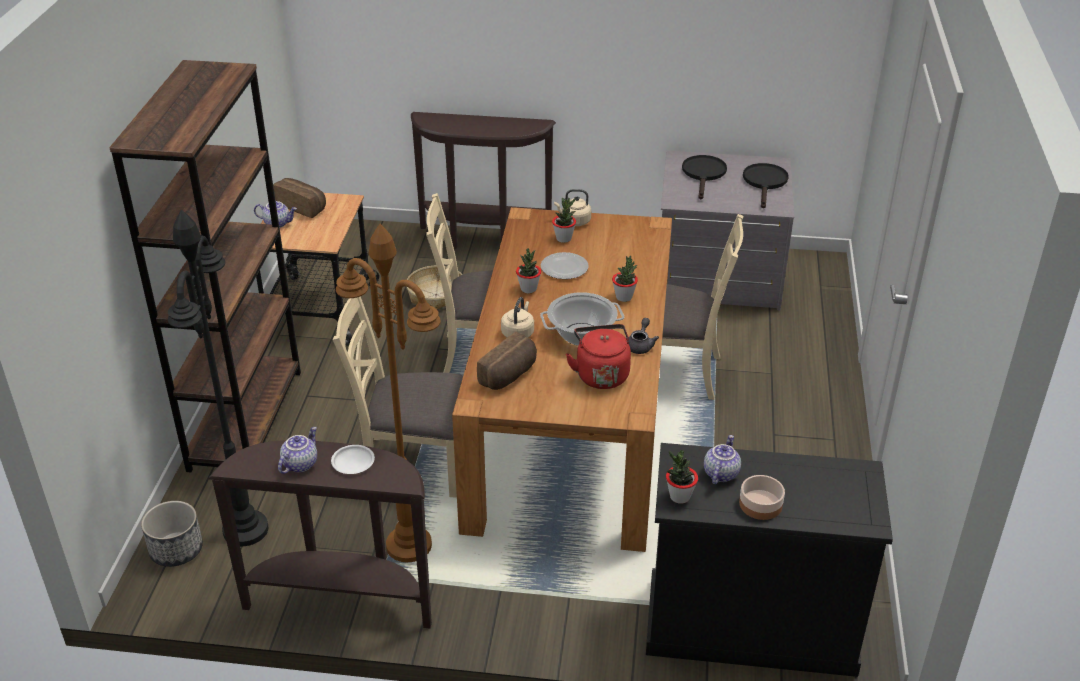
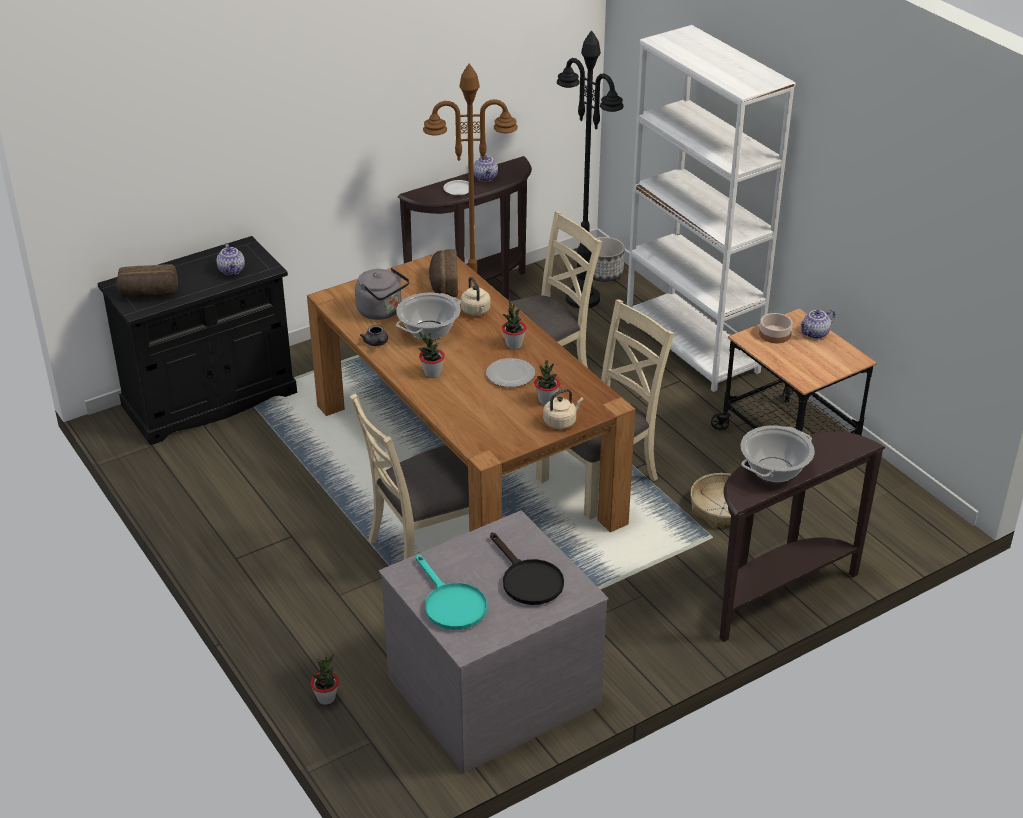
camera: 140 degrees right, 0 degrees up
(246, 419) = (692, 347): brown bookcase -> white bookcase
(302, 206) = (827, 357): bread -> bread (148, 294)
(497, 126) = (774, 470): none -> cooking pot
(601, 374) = (382, 312): red kettle -> grey kettle
(679, 497) = (246, 249): potted plant -> potted plant (326, 698)
(761, 504) = (192, 266): bowl -> bowl (774, 334)
(765, 183) = (450, 604): black frying pan -> turquoise frying pan

